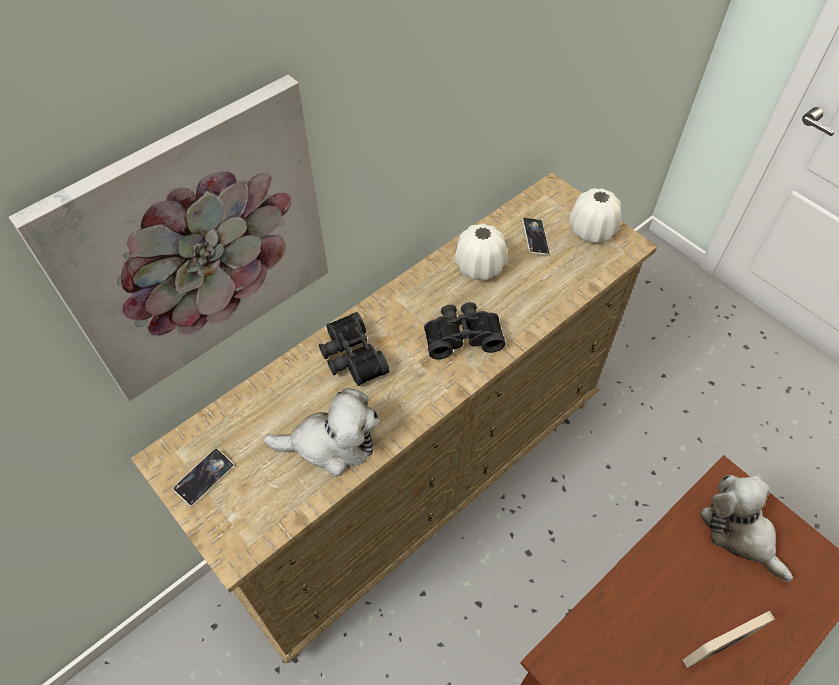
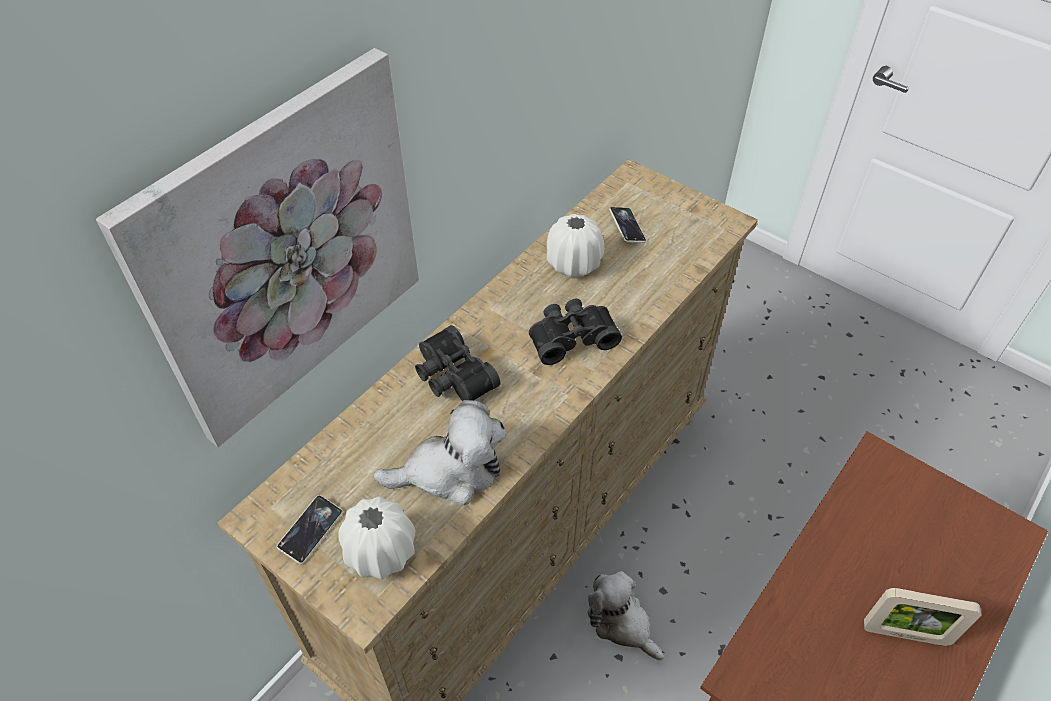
camera: 10 degrees left, 5 degrees down
(592, 231) = (685, 212): white vase -> white vase (381, 552)
(714, 649) = (905, 634): picture frame -> picture frame turned 135 degrees counterclockwise
(740, 532) = (903, 508): plush toy -> plush toy (622, 623)

